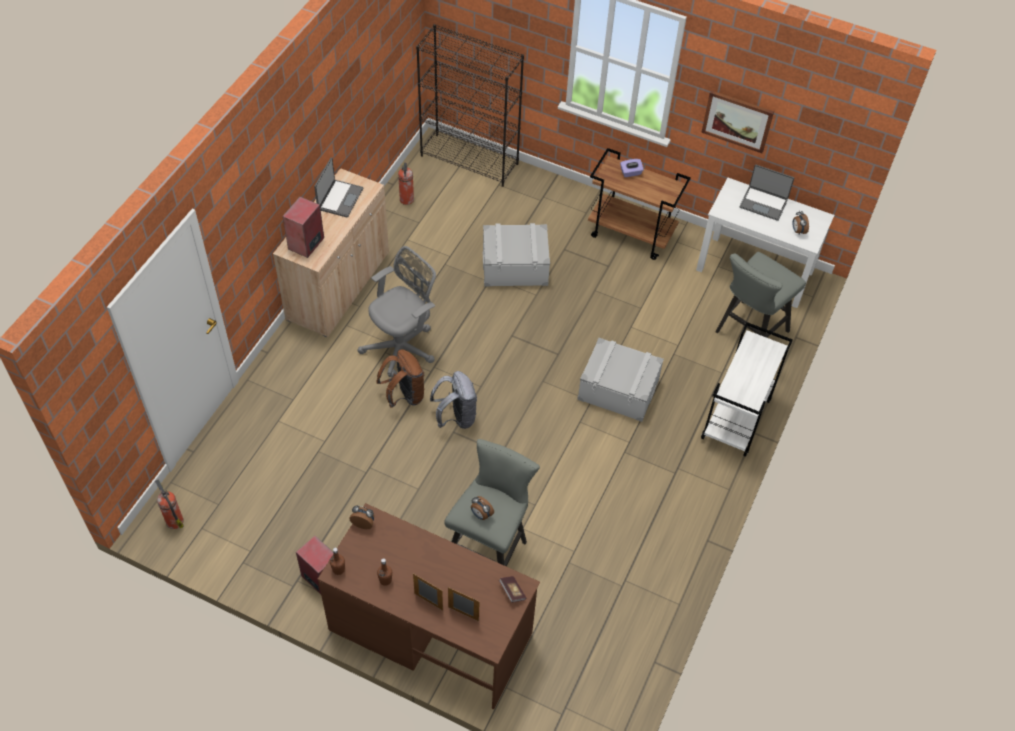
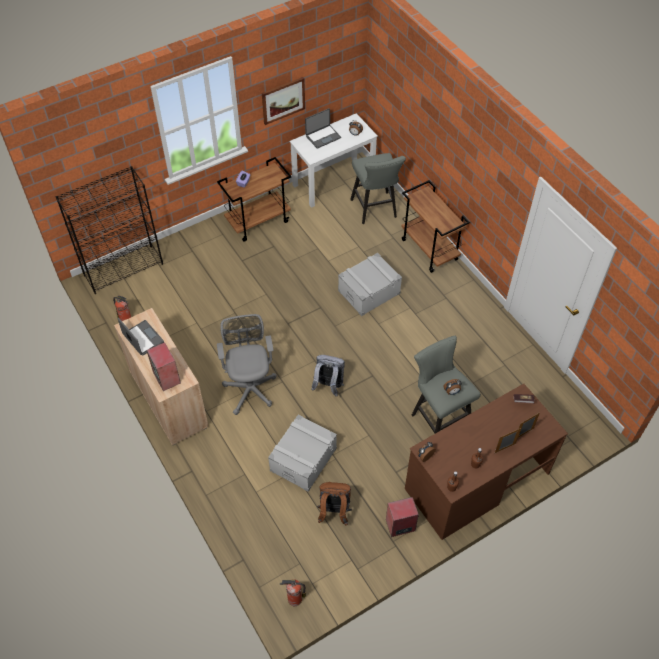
camera: 55 degrees left, 0 degrees up
(404, 395) = (290, 406): brown backpack -> brown backpack (334, 512)
(515, 266) = (234, 292): grey storage box -> grey storage box (303, 459)
(736, 420) = (430, 250): white cart -> brown cart

